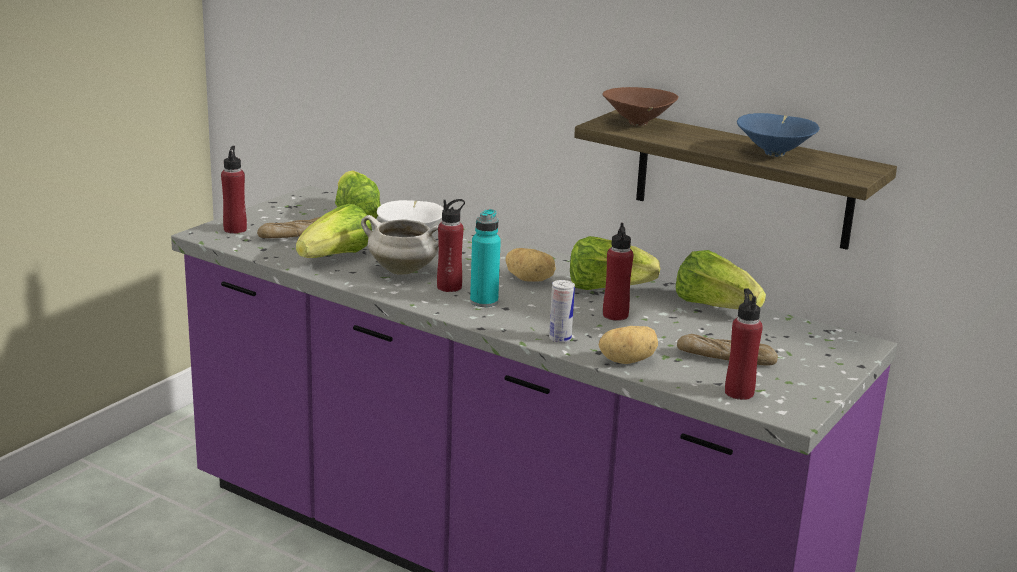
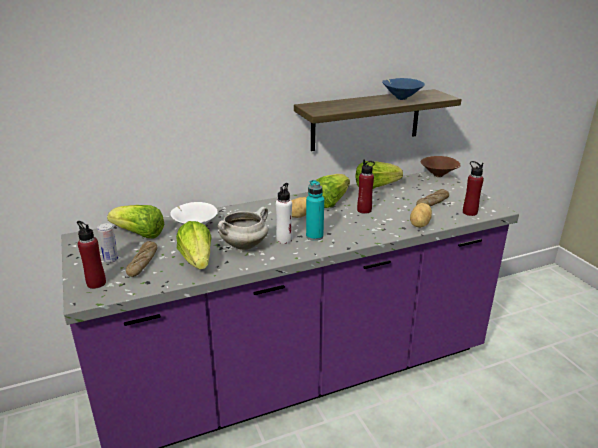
camera: 55 degrees left, 5 degrees up
(449, 287) = (284, 239): red bottle -> white bottle
(560, 339) = (380, 232): can -> can (111, 259)
(638, 124) = (326, 106): brown bowl -> brown bowl (439, 176)

